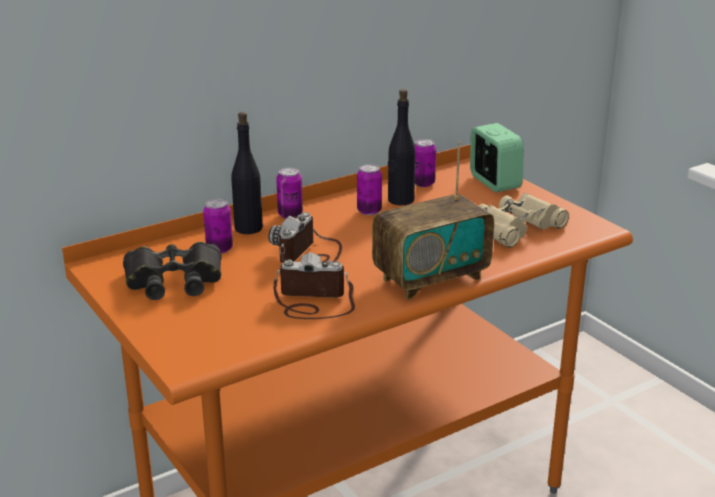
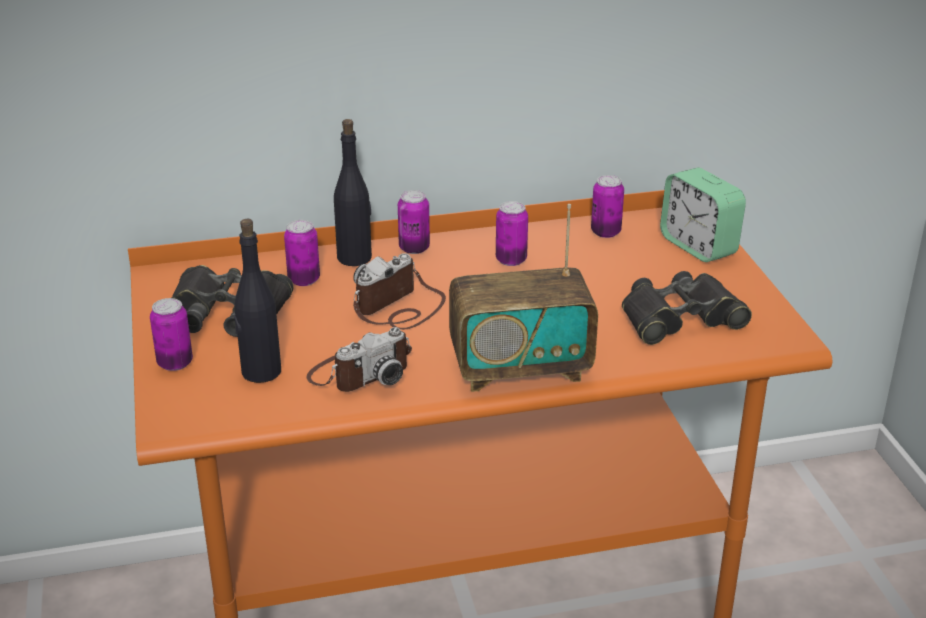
camera: 20 degrees right, 5 degrees up
(157, 323) = (175, 363): none -> can
(313, 303) = (360, 372): camera -> camera turned 120 degrees clockwise
(400, 200) = (560, 251): black bottle -> black bottle (260, 372)
(494, 182) = (698, 246): alarm clock -> alarm clock turned 150 degrees clockwise
(517, 228) = (680, 318): beige binoculars -> black binoculars

